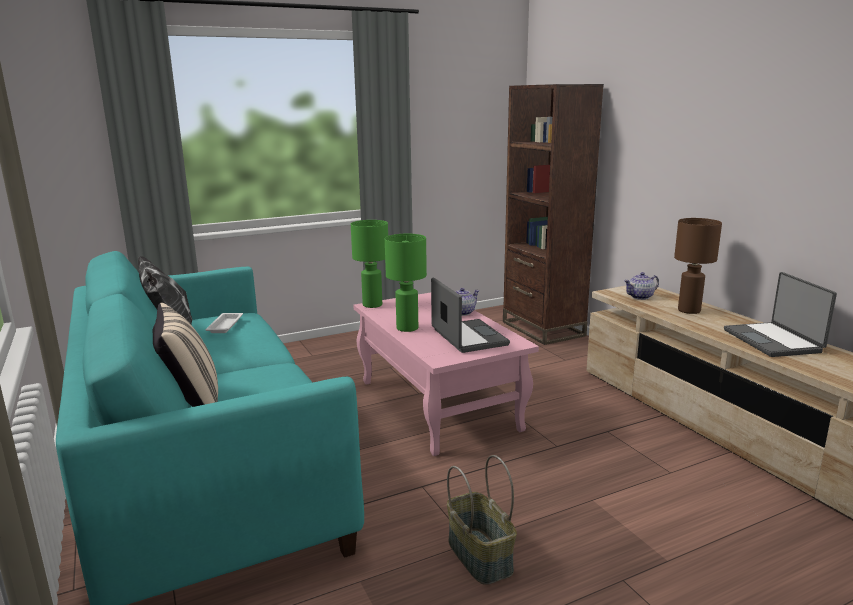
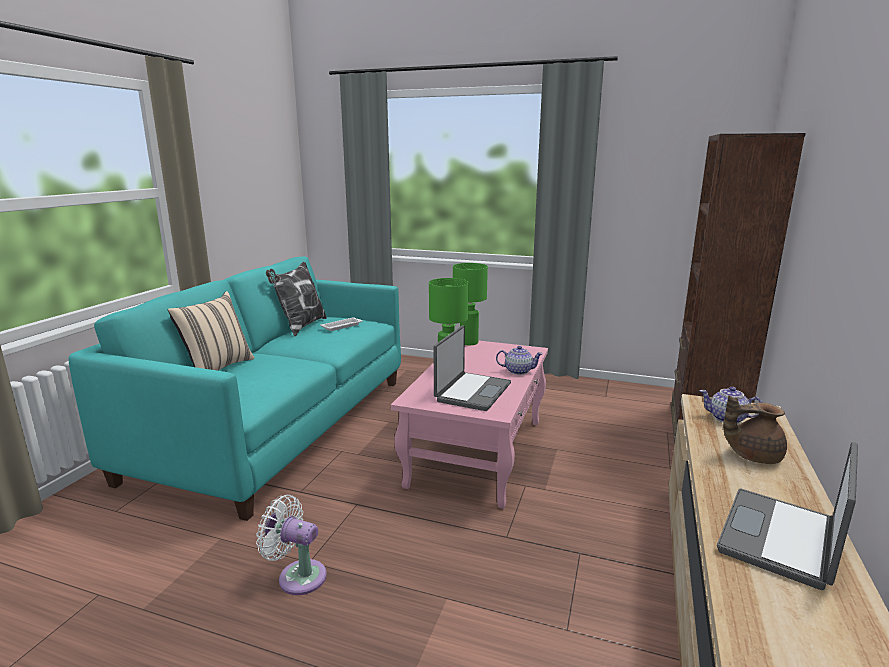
camera: 45 degrees right, 0 degrees up
(481, 556) = (298, 576): basket -> white fan
(688, 310) = (752, 455): brown table lamp -> brown teapot

